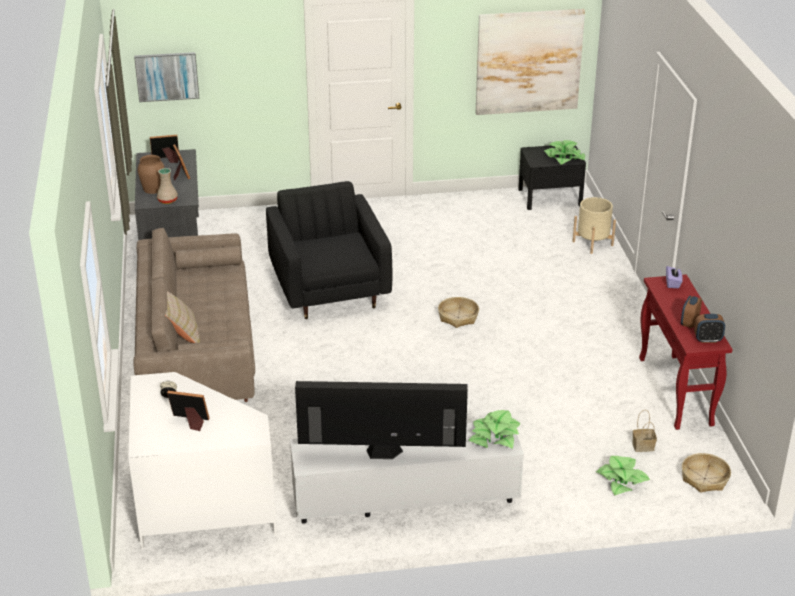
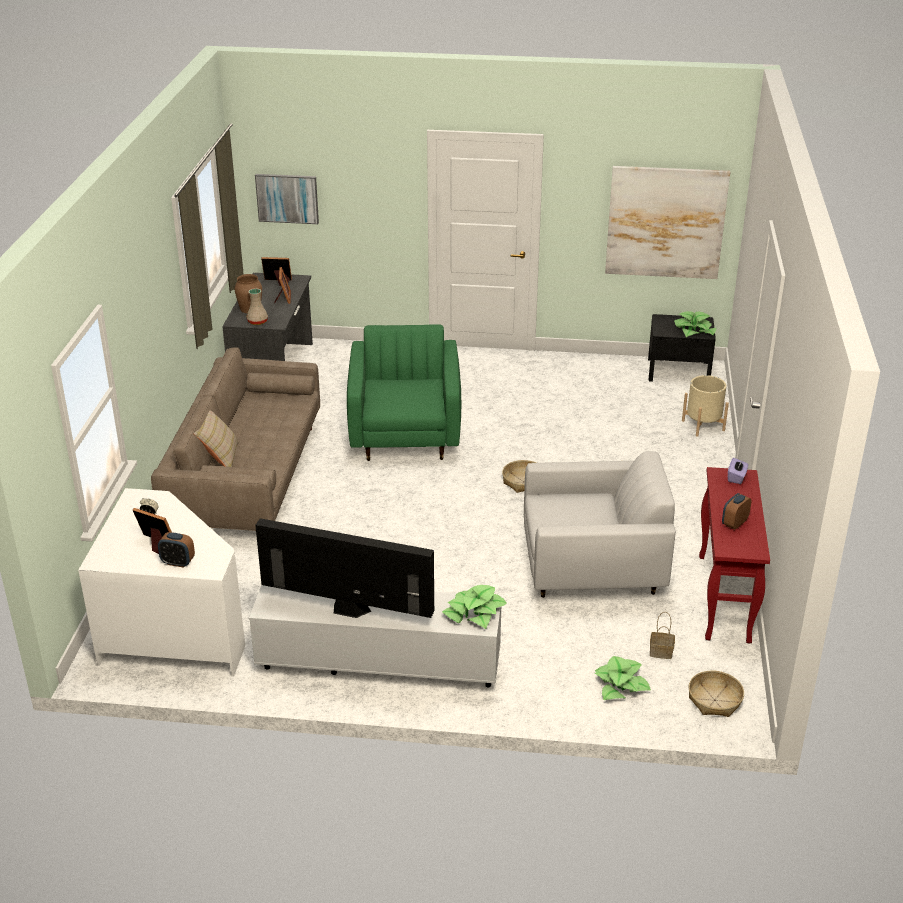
camera: 15 degrees right, 0 degrees up
(329, 289) = (405, 434): black armchair -> green armchair
(554, 385) = (592, 569): none -> white armchair
(707, 339) = (746, 545): alarm clock -> alarm clock (178, 562)

